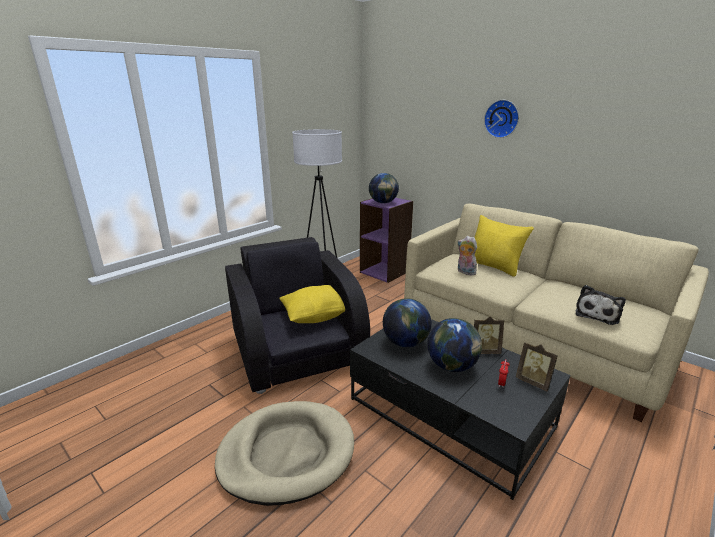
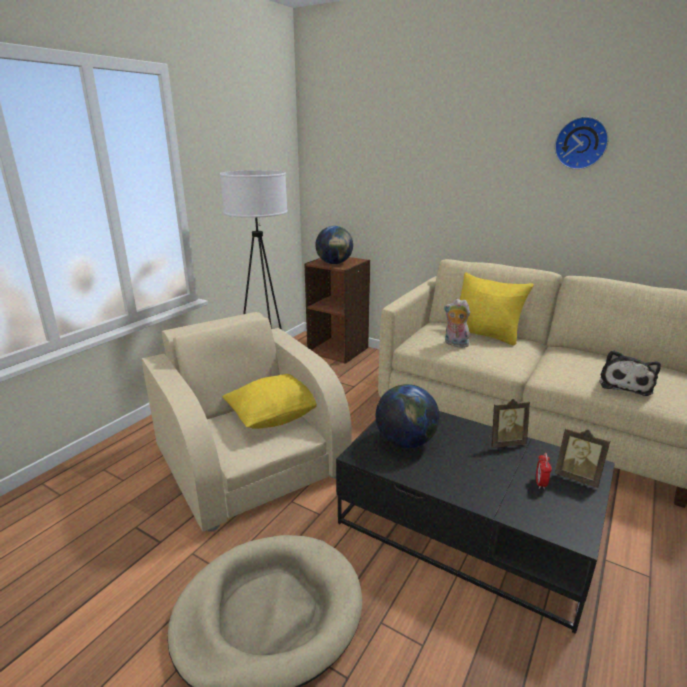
camera: 10 degrees left, 0 degrees up
(297, 349) = (250, 462): black armchair -> beige armchair
(385, 272) = (338, 350): purple bookcase -> brown bookcase
(452, 366) = (473, 467): globe -> none
(502, 118) = (481, 154): wall clock -> wall clock (581, 143)

